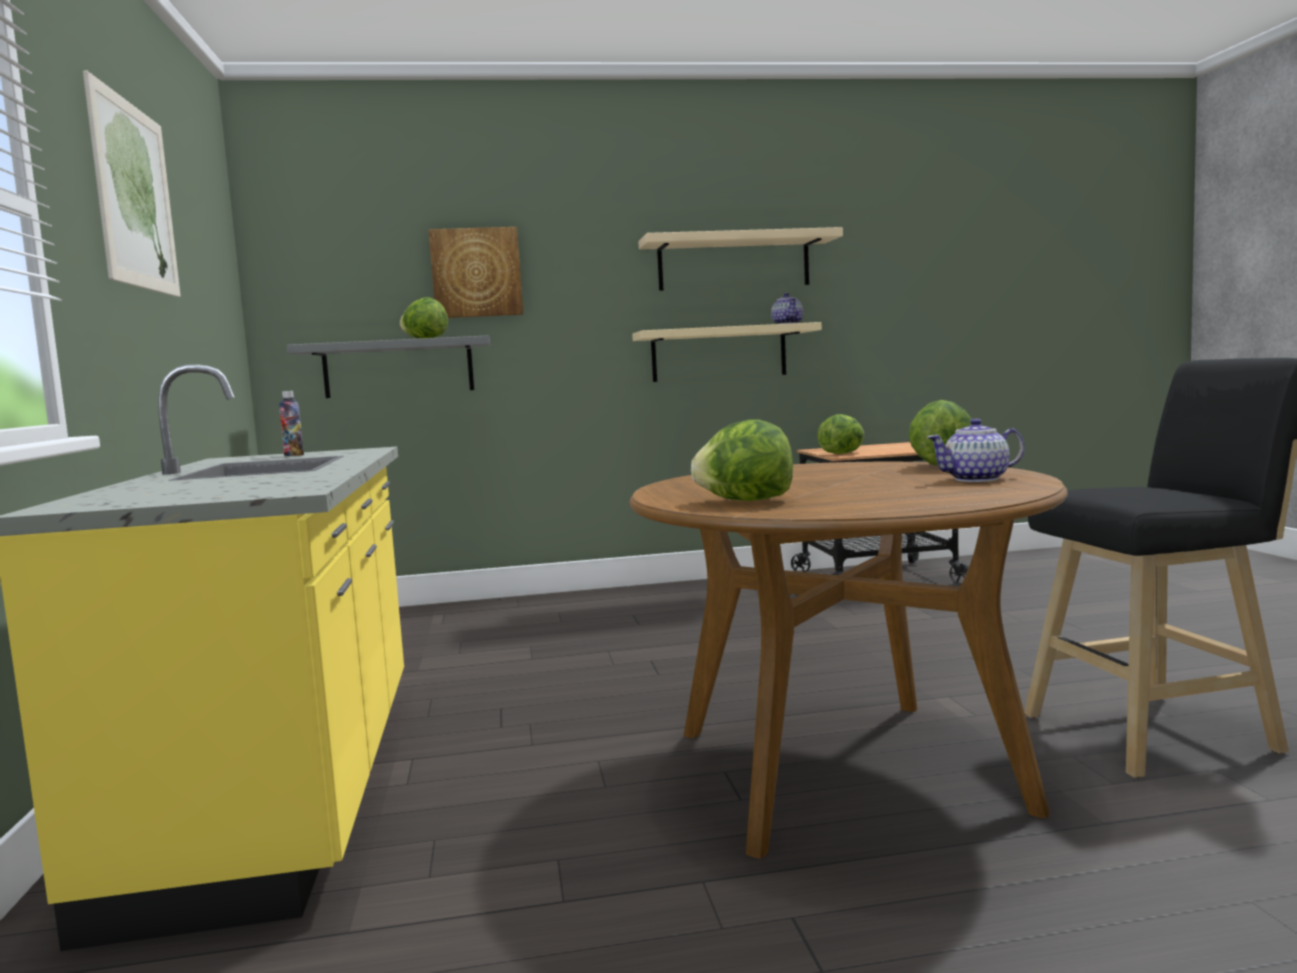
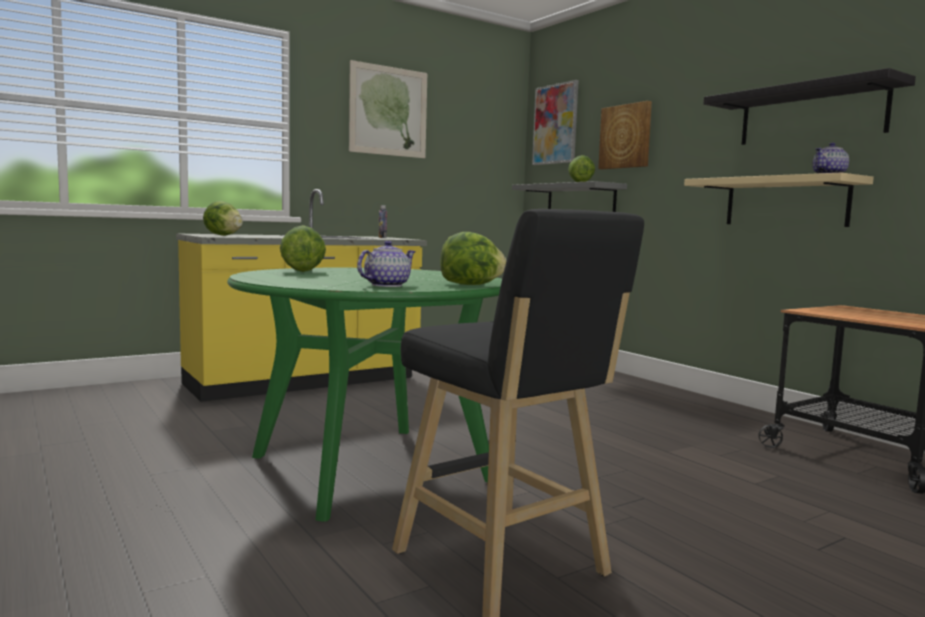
camera: 65 degrees right, 0 degrees up
(318, 245) = (555, 124): none -> picture
(733, 262) = (811, 115): beige shelf -> black shelf
(842, 453) = (823, 310): lettuce -> lettuce (223, 235)
(845, 769) = (370, 468): brown dining table -> green dining table
(977, 479) = (386, 285): teapot -> teapot turned 75 degrees clockwise

